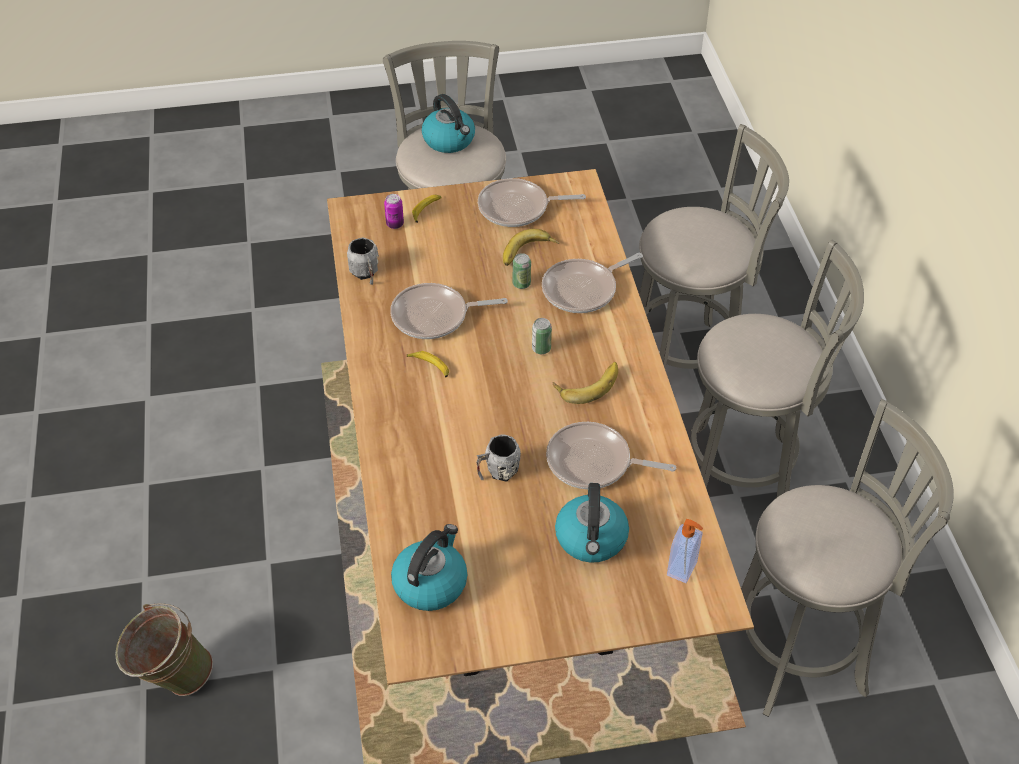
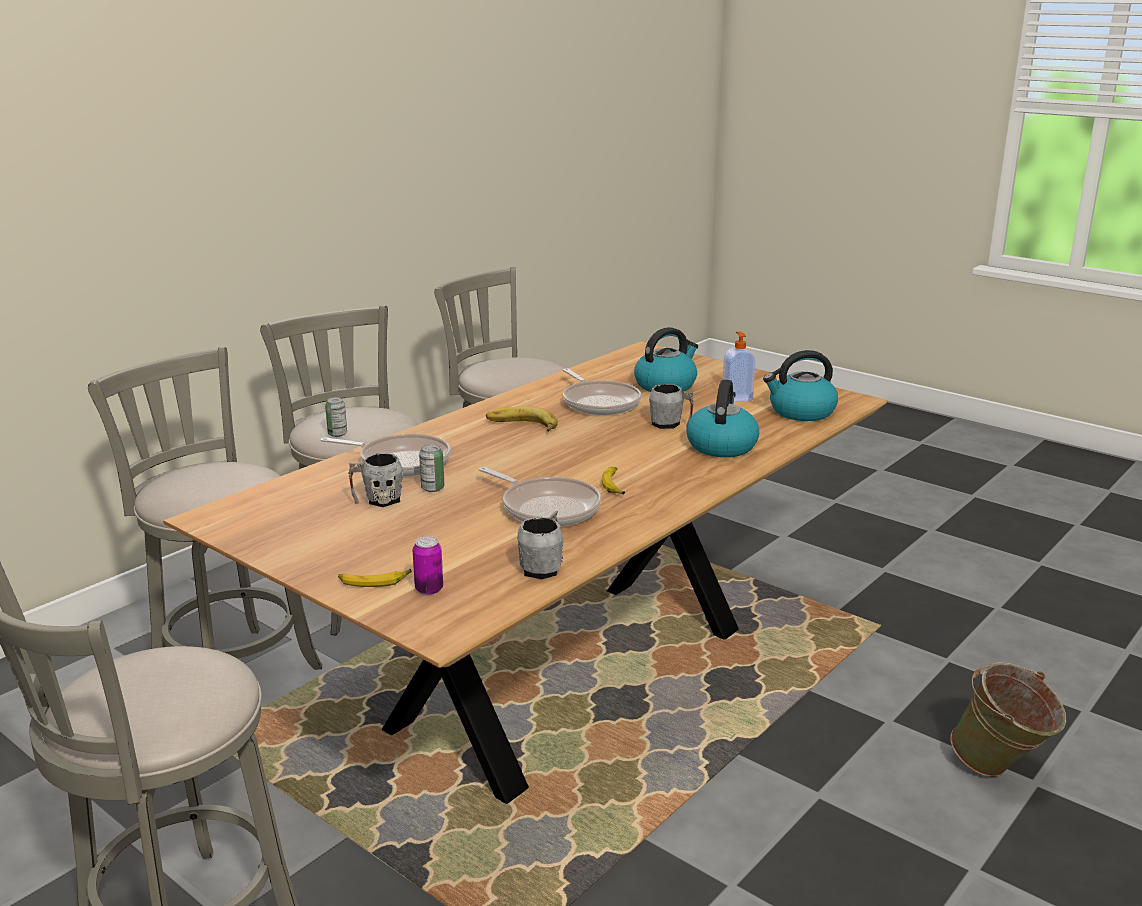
camera: 130 degrees left, 25 degrees down
(449, 140) = (129, 699): kettle -> kettle (721, 446)
(518, 208) = (300, 532): frying pan -> none
(529, 253) = (377, 501): banana -> grey mug
(541, 349) = (510, 453): can -> can (337, 434)
(683, 569) = (636, 361): soap dispenser -> soap dispenser (736, 398)

